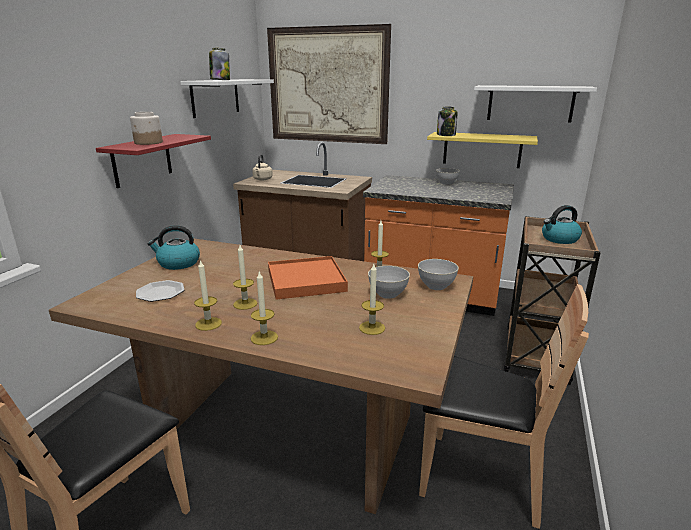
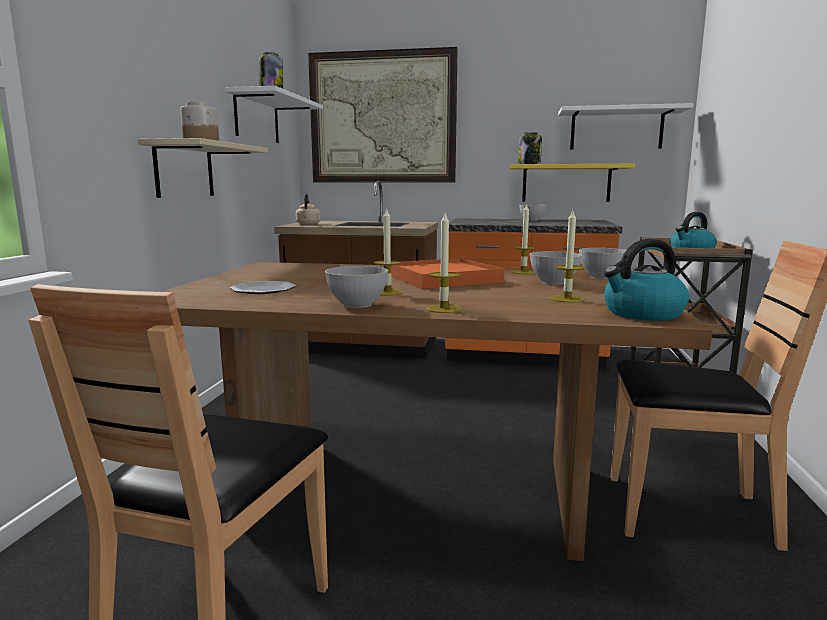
camera: 10 degrees left, 10 degrees down
(142, 160) = (184, 170): red shelf -> beige shelf
(178, 263) = (261, 274): kettle -> kettle (642, 314)
(208, 324) = (357, 304): candle -> grey bowl

